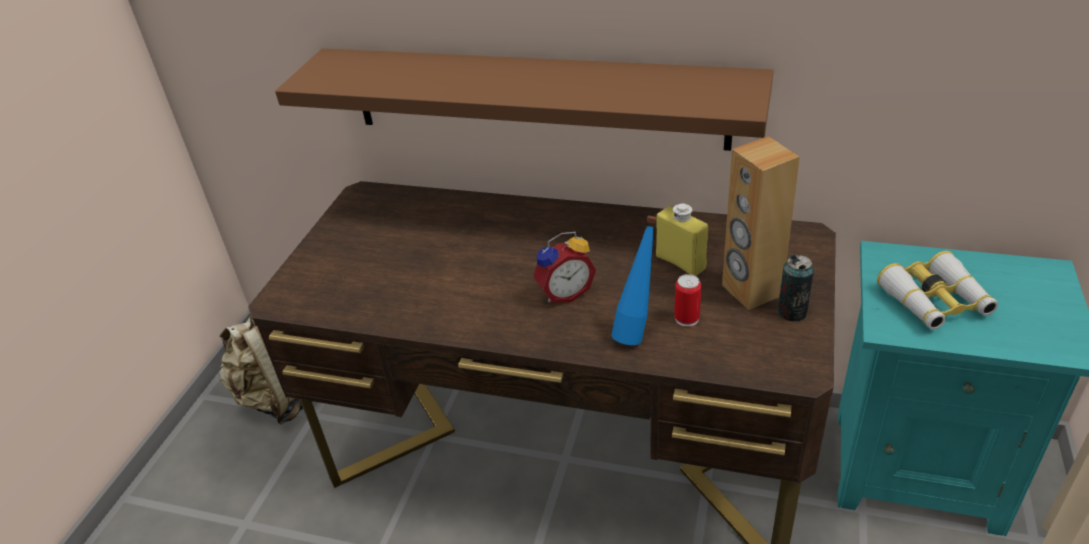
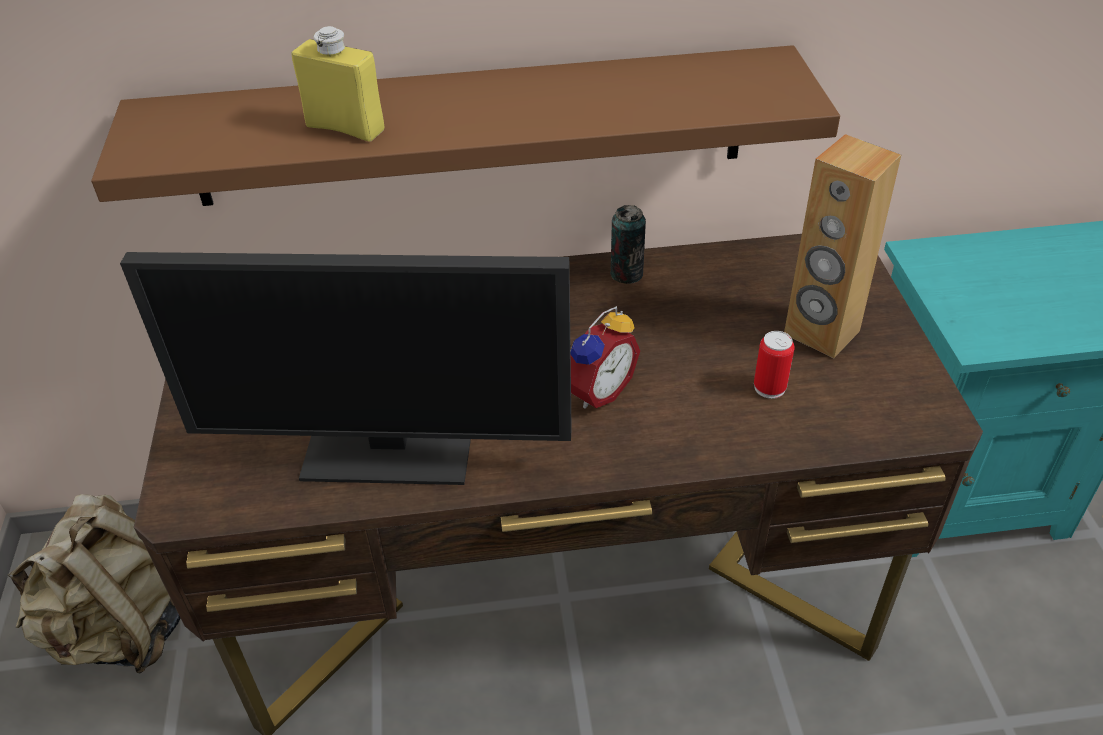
camera: 25 degrees left, 5 degrees up
(415, 295) = (391, 445): none -> monitor
(636, 331) = (720, 420): blue bottle -> none
(680, 262) = (717, 315): yellow bottle -> yellow bottle (345, 128)
(792, 312) = (883, 349): can -> can (626, 274)
(934, 302) = (1005, 299): binoculars -> none

